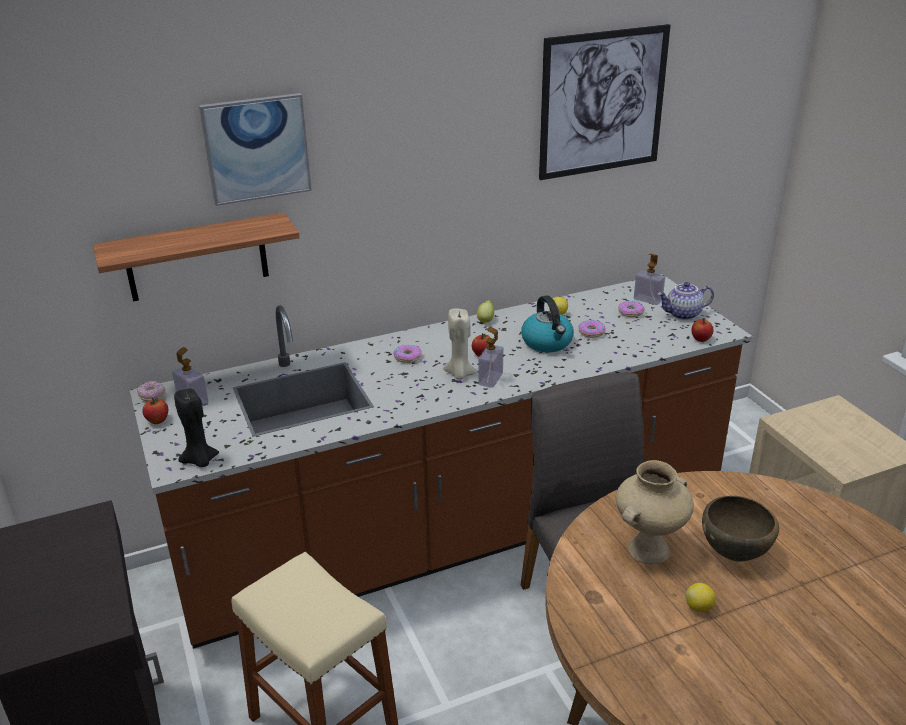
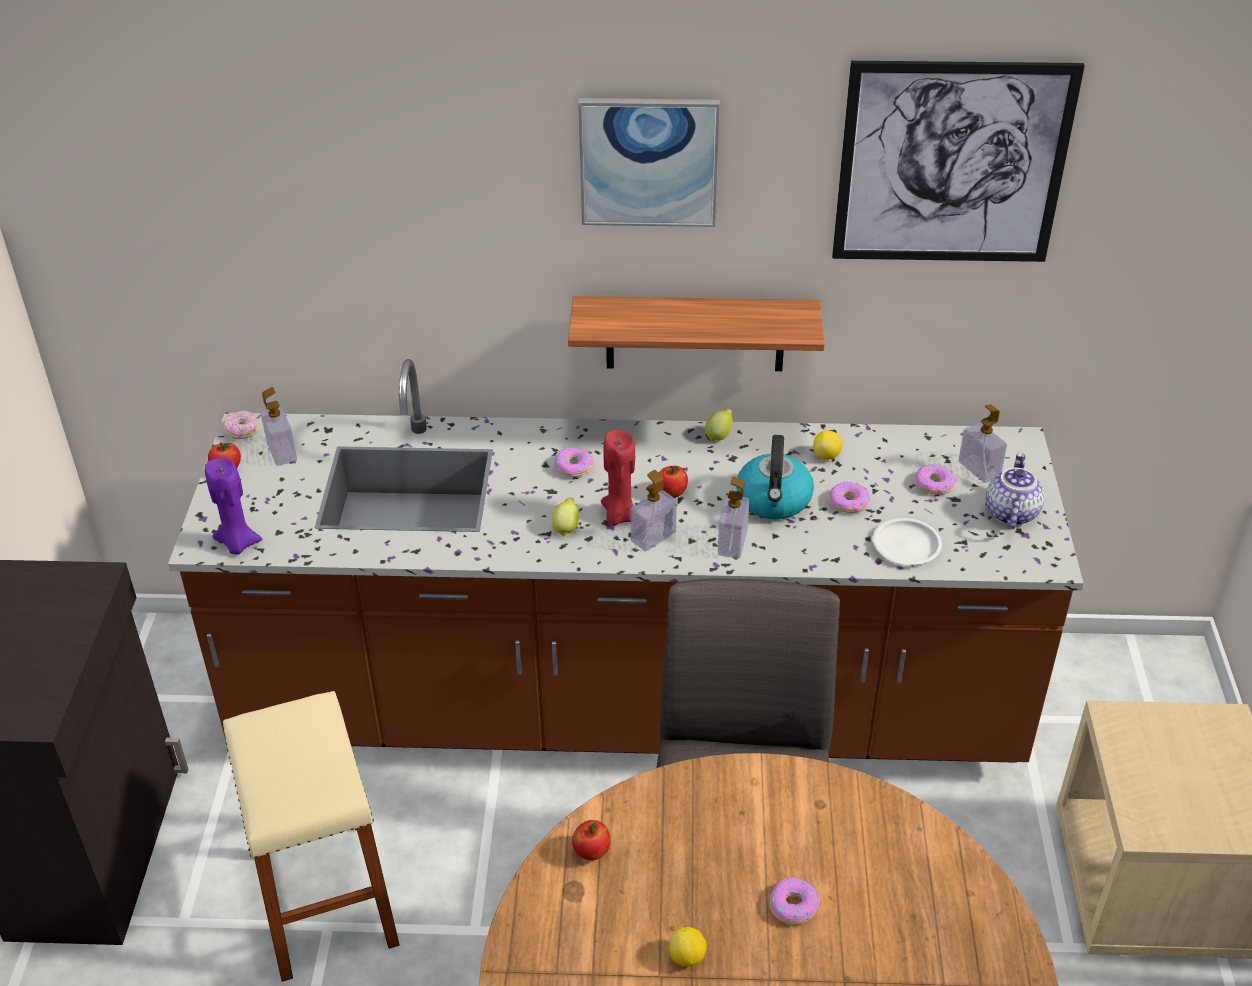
camera: 25 degrees right, 10 degrees up
(197, 258) = (316, 273): shelf -> shelf (695, 333)
(200, 461) = (237, 544): black candle -> purple candle
(256, 148) = (400, 153): picture -> picture (648, 161)
(431, 389) = (566, 528): none -> lemon
(459, 374) = (619, 516): beige candle -> red candle
(542, 369) = (732, 543): none -> soap dispenser
(643, 344) = (906, 545): none -> white plate
(648, 548) = (690, 853): beige vase -> none
(683, 315) = (1010, 512): teapot -> teapot turned 90 degrees clockwise
(701, 339) = (998, 564): apple -> apple (591, 852)
(734, 554) = (793, 905): brown bowl -> donut

